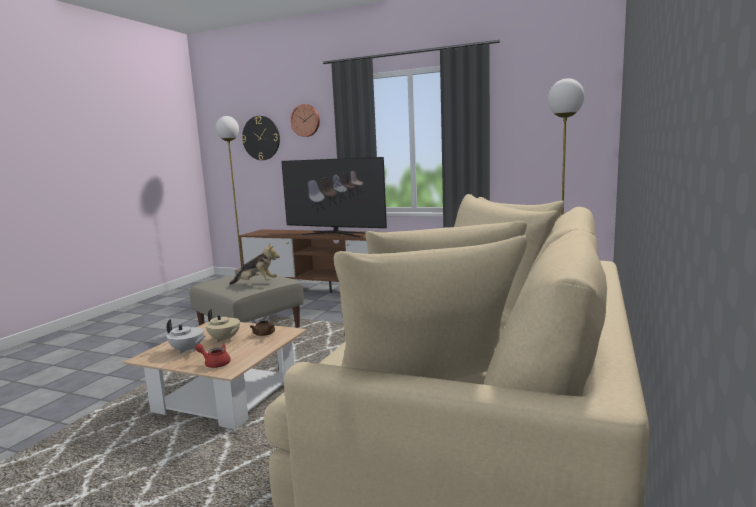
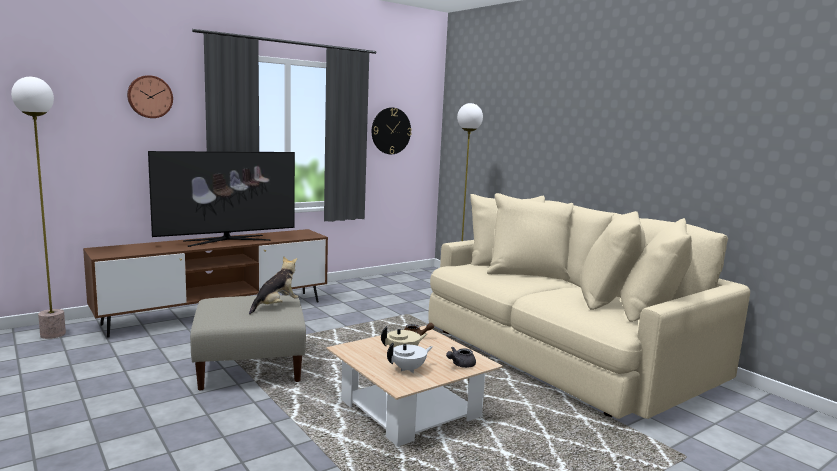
camera: 60 degrees left, 0 degrees up
(215, 363) = (460, 365): red teapot -> grey teapot
(261, 138) = (66, 113): wall clock -> wall clock (391, 131)

